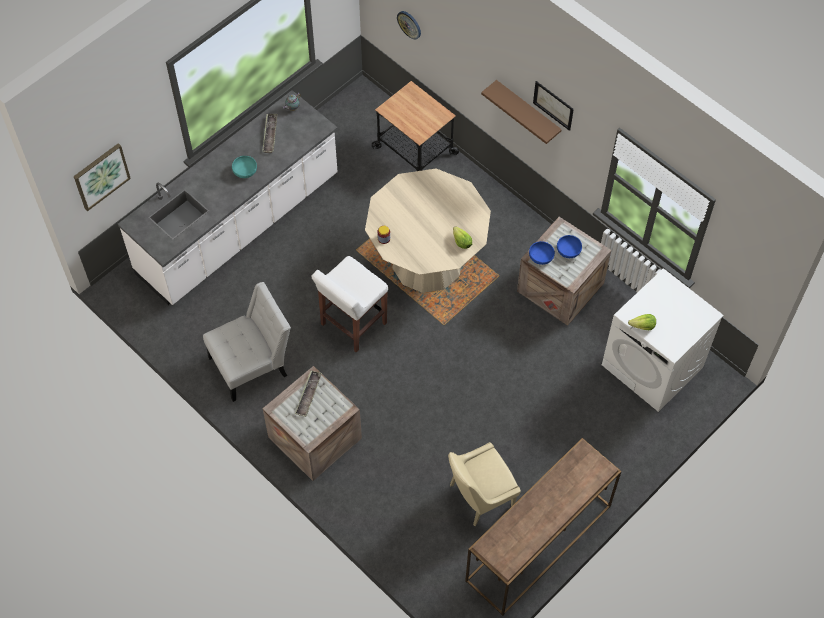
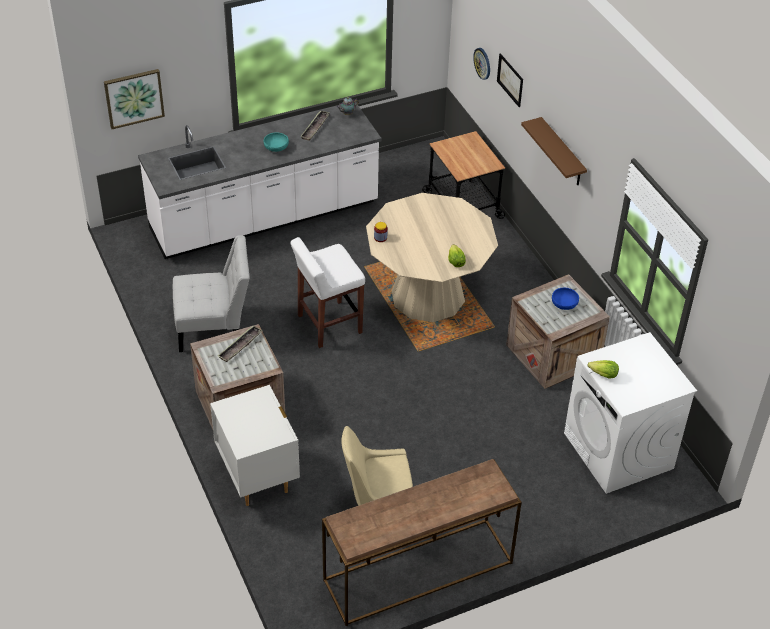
camera: 20 degrees right, 15 degrees down
(364, 503) = (257, 477): none -> white nightstand
(541, 257) = (533, 301): blue bowl -> none
(553, 105) = (583, 139): picture -> picture (510, 80)

